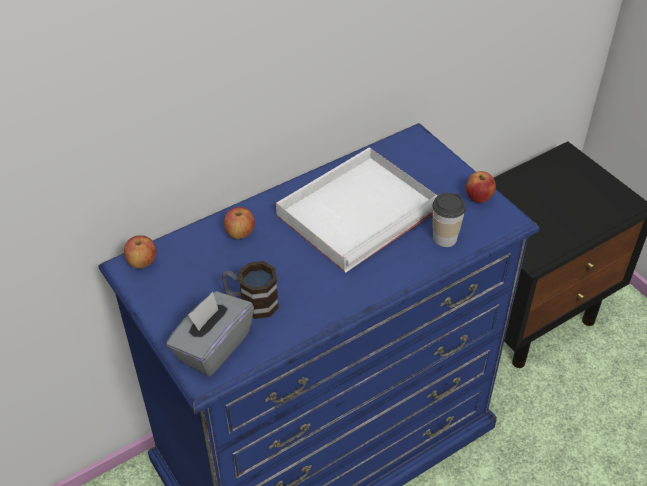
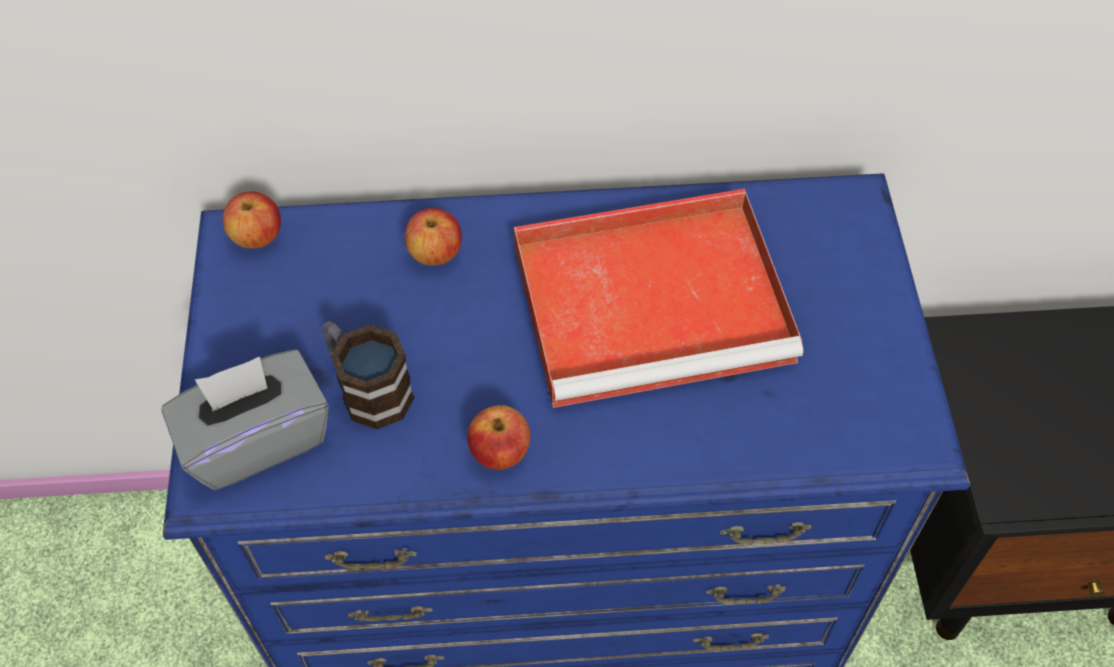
camera: 30 degrees right, 10 degrees up
(359, 211) = (657, 300): white tray -> red tray
(444, 238) = (770, 423): cup -> none
(479, 198) = (890, 372): apple -> apple (500, 453)

